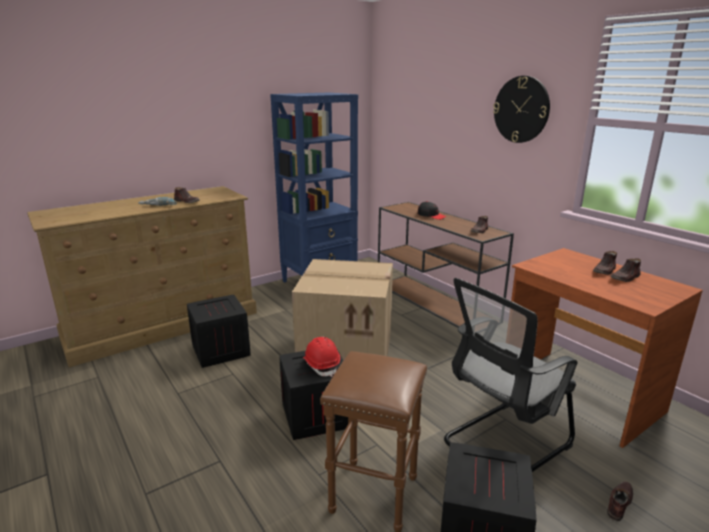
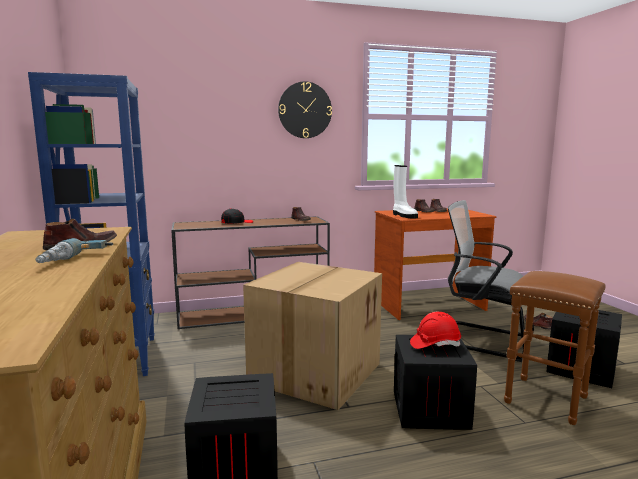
camera: 70 degrees left, 10 degrees down
(502, 443) = (481, 339): chair -> chair turned 135 degrees clockwise
(545, 263) = (403, 216): none -> white boot

